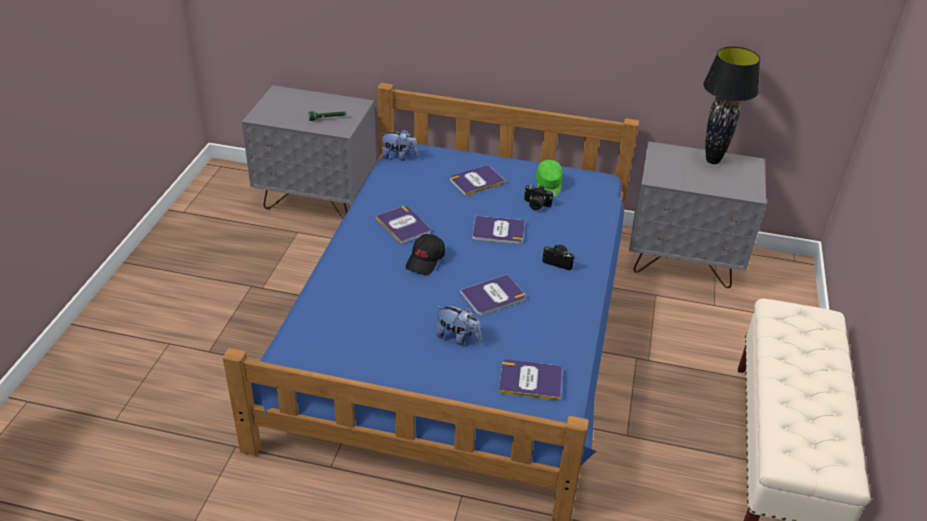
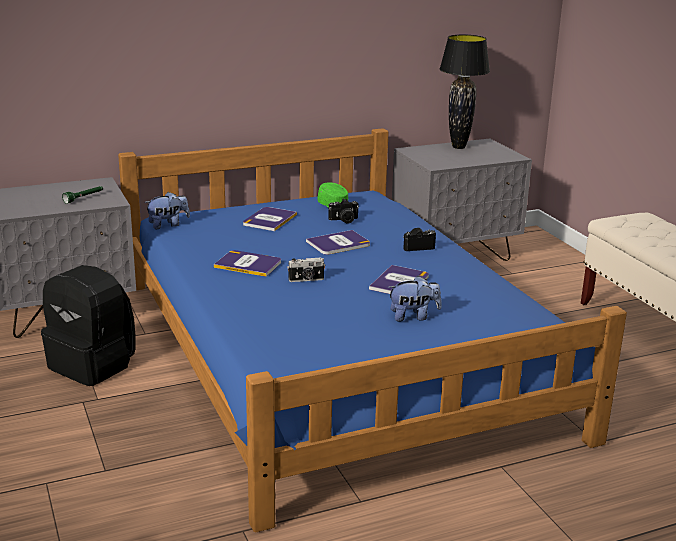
camera: 35 degrees left, 15 degrees down
(288, 256) = (93, 365): none -> black backpack
(425, 260) = (306, 280): black cap -> camera
(530, 380) = (512, 320): book -> none

